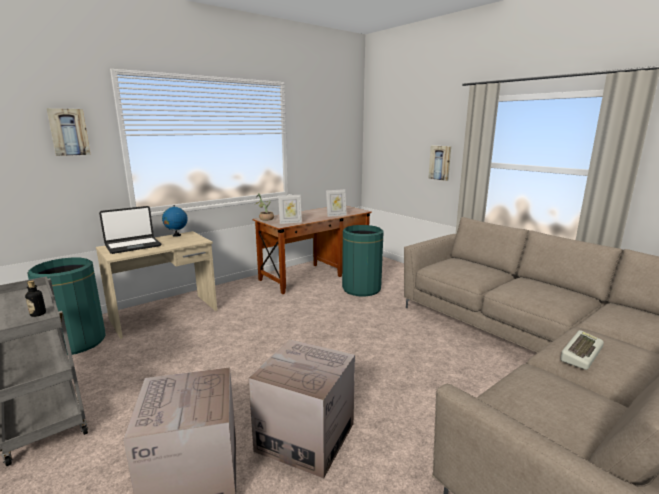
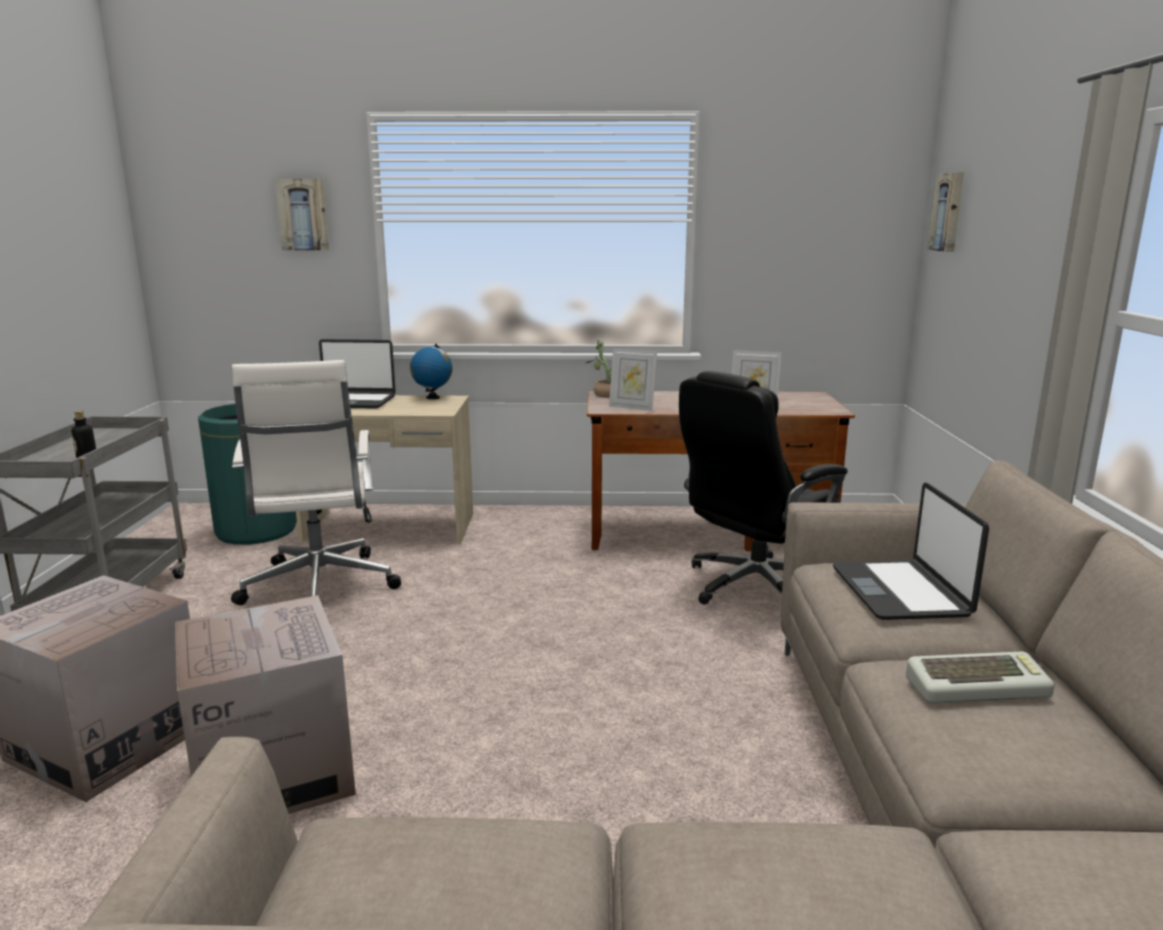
camera: 40 degrees right, 0 degrees up
(177, 355) = (319, 588): none -> white office chair
(361, 289) = (753, 586): green trash can -> black office chair
(440, 162) = (1034, 306): picture -> picture (948, 212)
(464, 268) = (901, 592): none -> laptop
(580, 353) = (738, 872): keyboard -> keyboard (976, 686)

